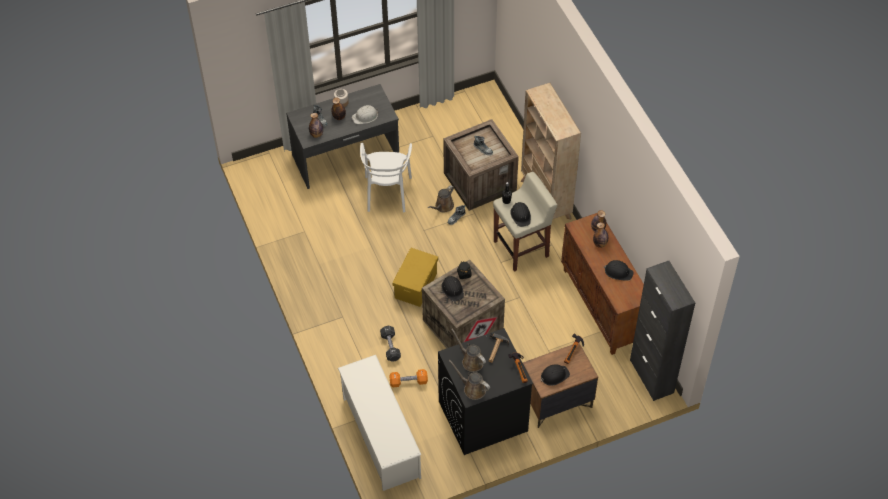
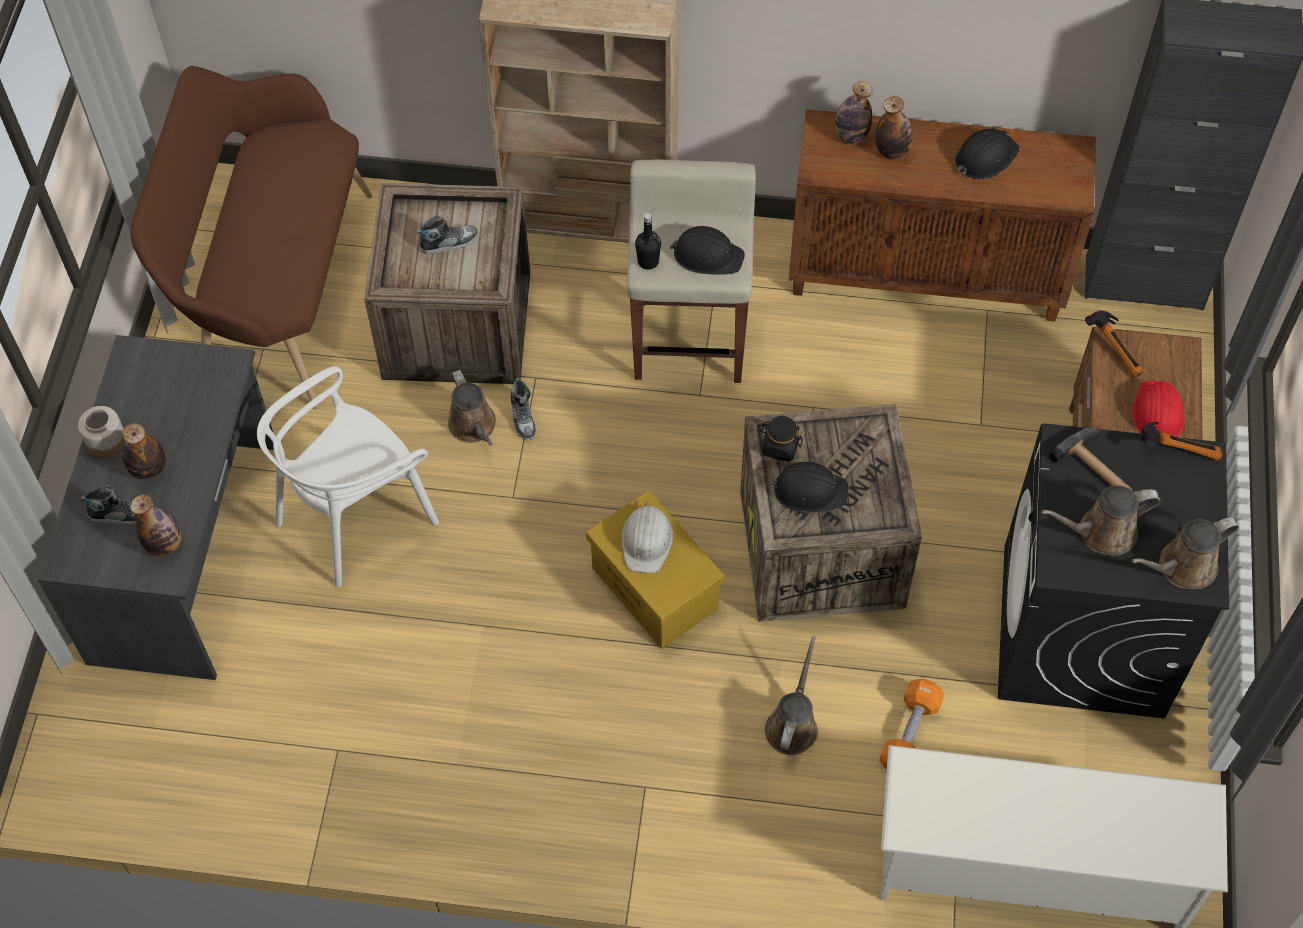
camera: 60 degrees left, 5 degrees up
(365, 116) = (193, 413): white hard hat -> white hard hat (647, 541)
(387, 193) = (355, 517): white chair -> white chair turned 105 degrees clockwise
(390, 347) = (792, 724): black dumbbell -> brown watering can
(457, 127) = (276, 292): none -> brown bench
(554, 375) = (1157, 413): black hard hat -> red hard hat

